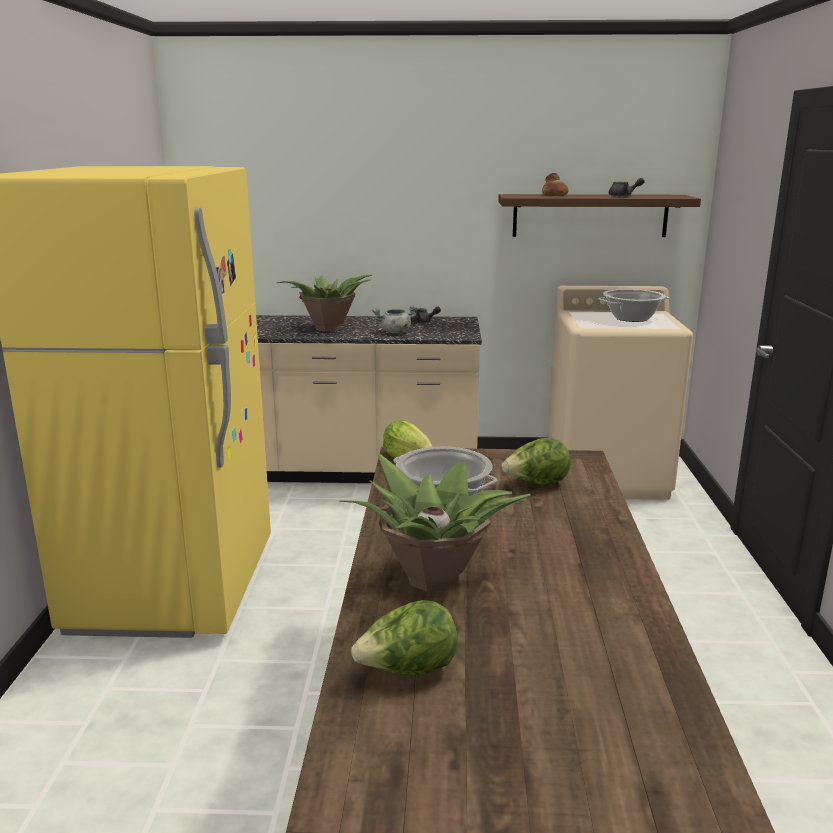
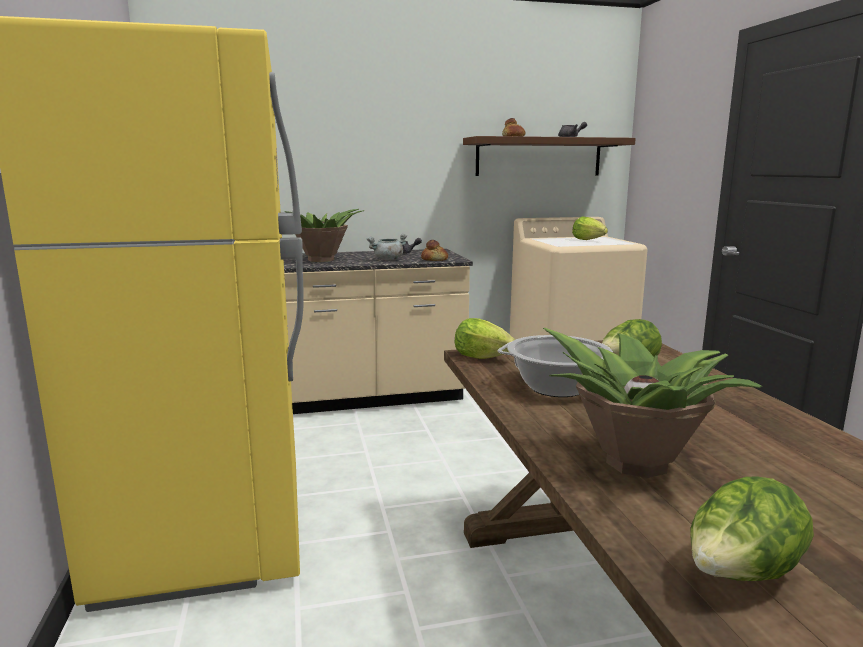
camera: 15 degrees left, 5 degrees down
(443, 335) = (434, 259): none -> bread
(631, 318) = (588, 240): cooking pot -> lettuce

